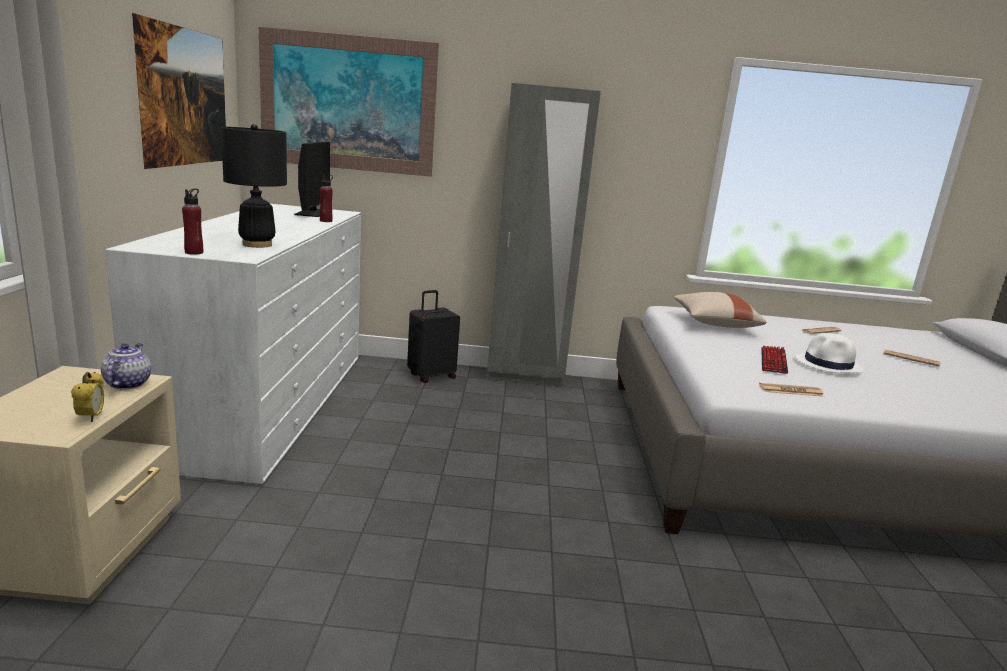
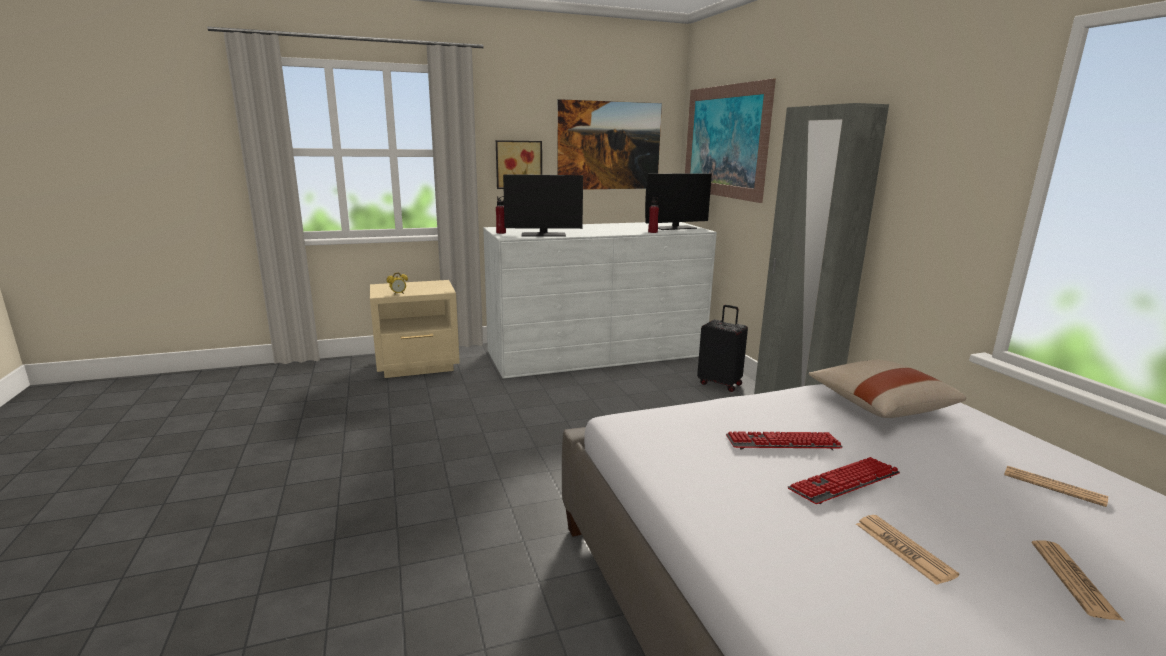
camera: 70 degrees right, 0 degrees up
(98, 126) = (518, 164): none -> picture
(127, 383) = (438, 290): teapot -> none
(257, 244) = (543, 234): black table lamp -> monitor
(791, 391) = (678, 451): newspaper -> newspaper (903, 549)
(828, 364) = (844, 482): white hat -> keyboard

